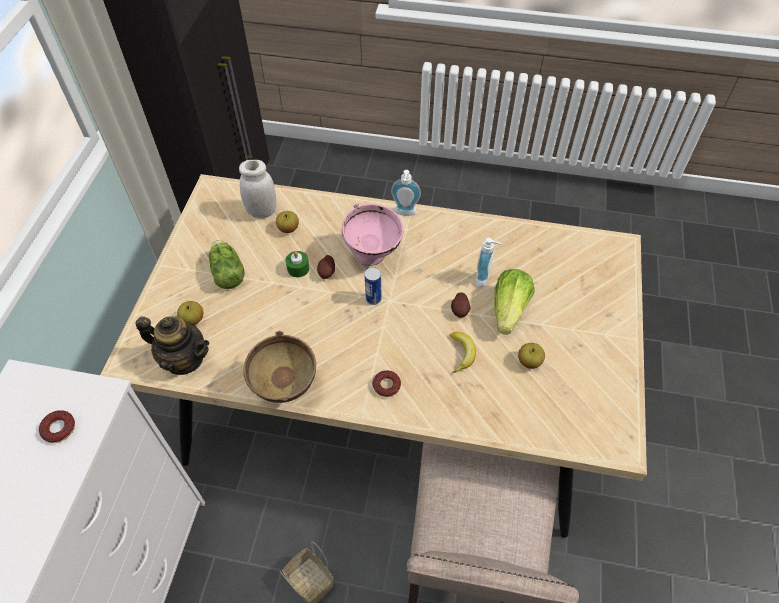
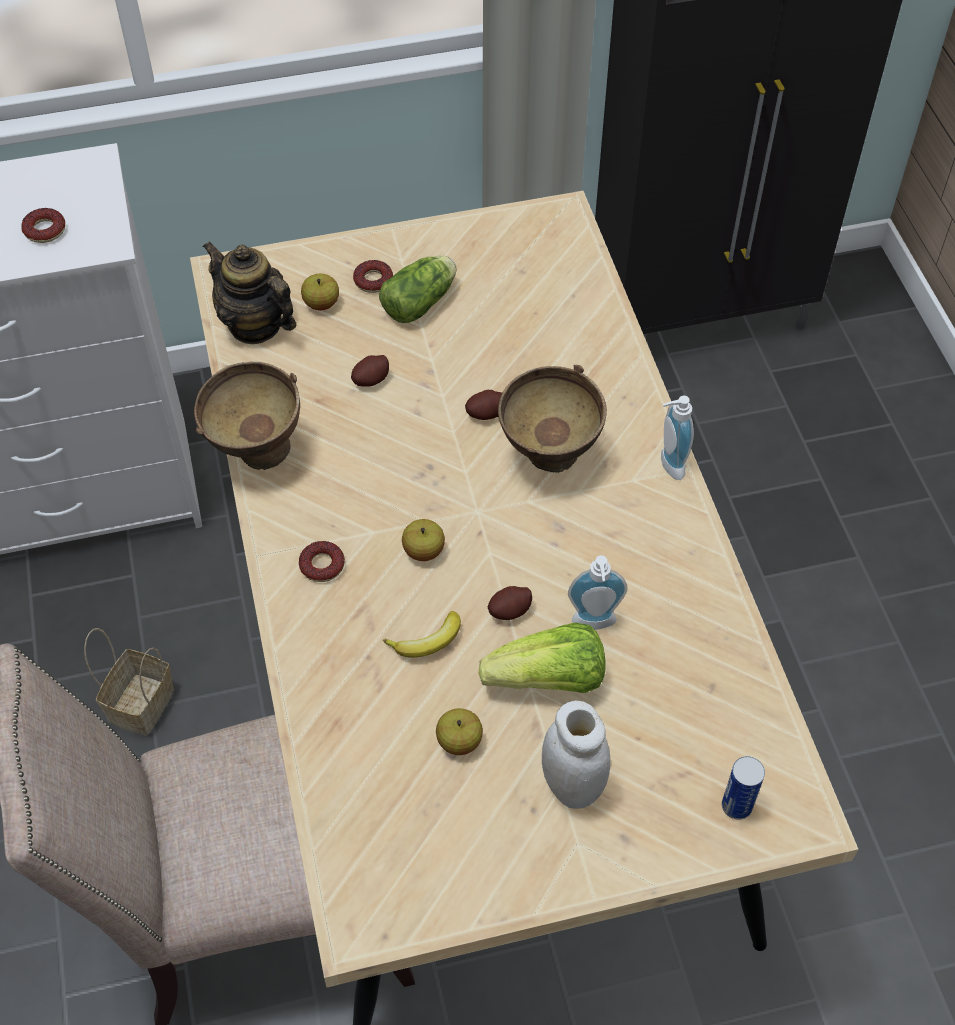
camera: 65 degrees right, 0 degrees up
(184, 359) = (255, 325): teapot -> teapot turned 135 degrees clockwise
(194, 288) = (373, 280): none -> donut
(262, 211) = (556, 289): white jar -> white jar (572, 785)
(268, 316) = (371, 380): none -> potato
(288, 229) = (542, 334): apple -> apple (423, 551)
(298, 268) = (473, 377): green candle -> none
(373, 299) = (469, 490): can -> can (736, 806)
(374, 258) = (548, 461): pink bowl -> brown bowl

